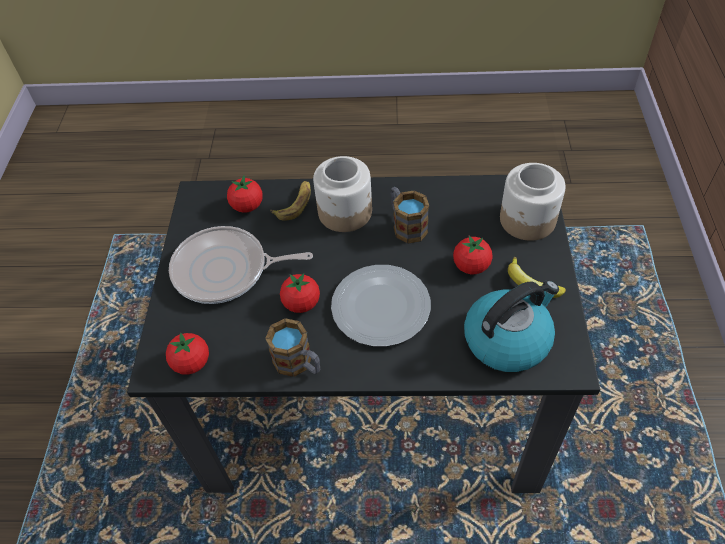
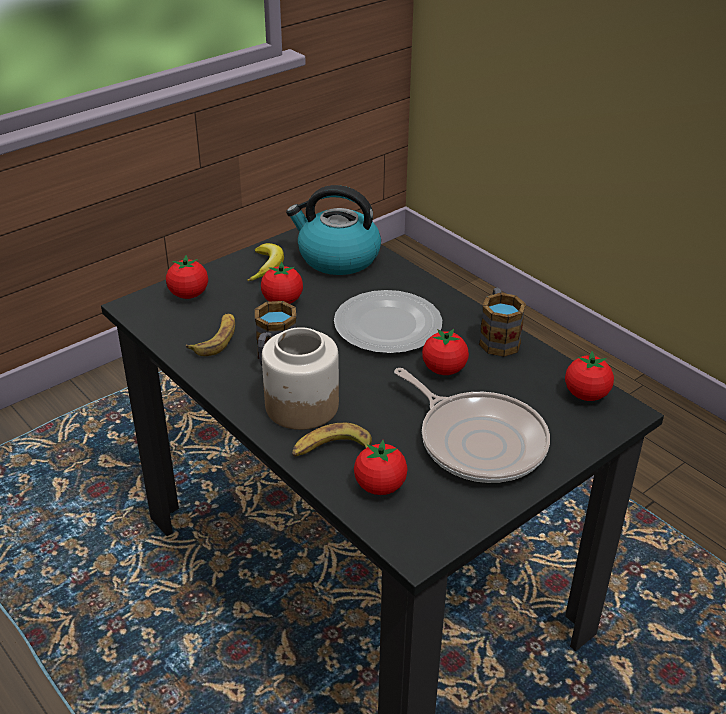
camera: 135 degrees left, 15 degrees down
(455, 208) = (216, 339): none -> banana
(527, 220) = (188, 294): jar -> tomato

